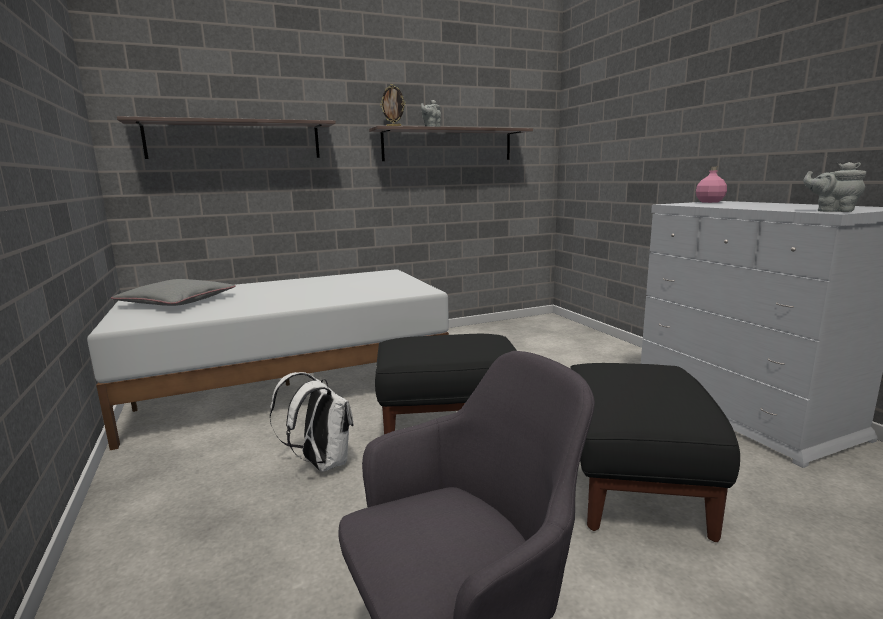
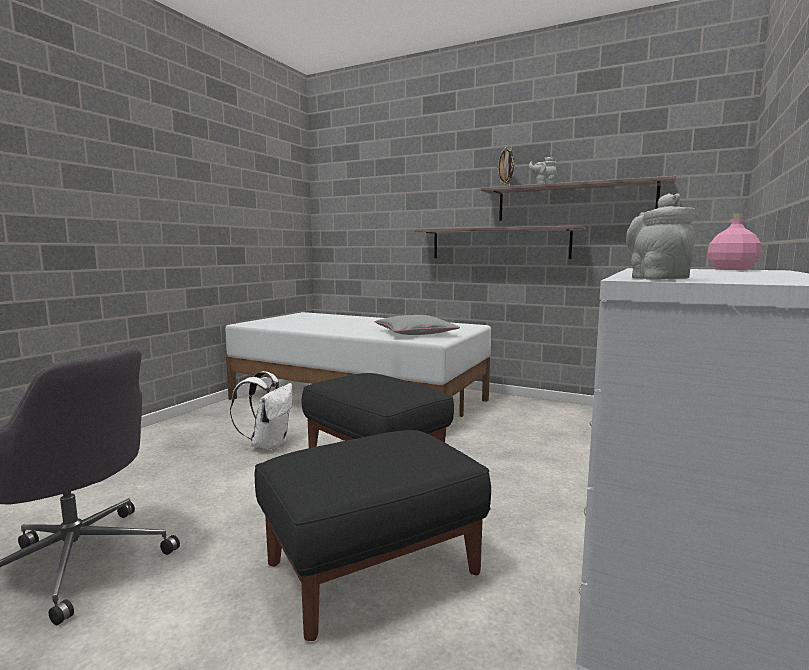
camera: 50 degrees right, 5 degrees down
(177, 301) = (303, 319): grey pillow -> grey pillow (415, 333)
(235, 140) = (385, 206): shelf -> shelf (499, 243)

